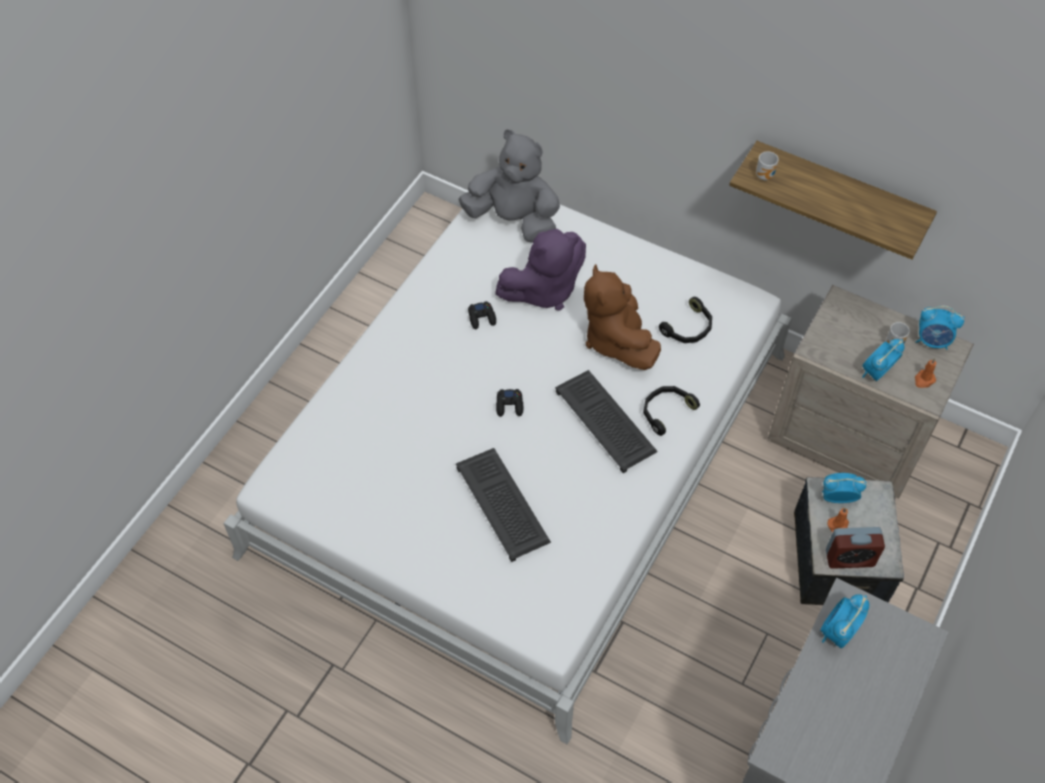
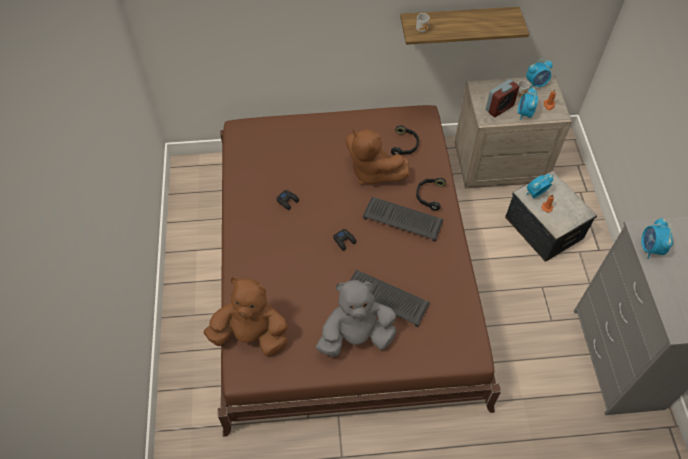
camera: 35 degrees left, 0 degrees up
(314, 451) = (251, 335): none -> brown plush toy
(513, 220) = (260, 137): grey plush toy -> grey plush toy (356, 336)
(521, 452) = (343, 270): white bed -> brown bed
(544, 290) = (309, 166): purple plush toy -> none
(849, 558) = (566, 220): alarm clock -> alarm clock (499, 108)

